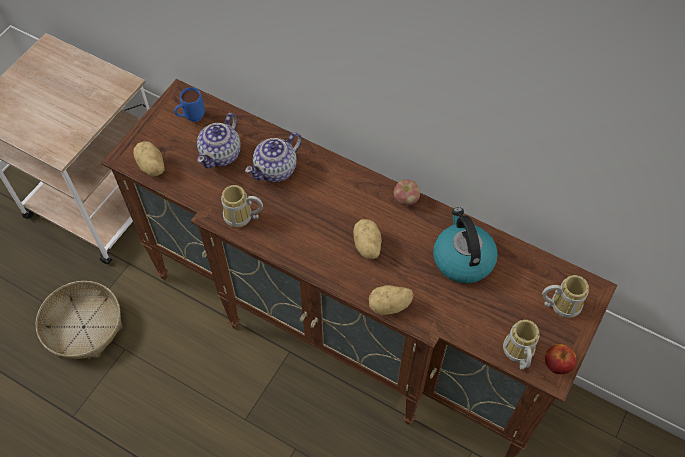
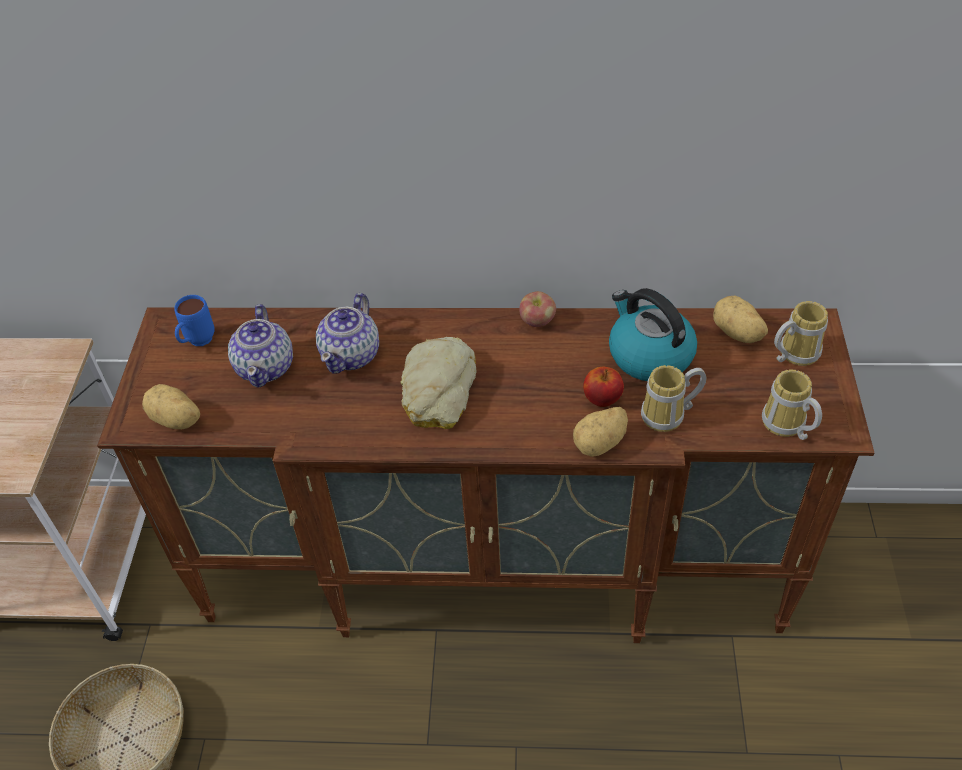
camera: 25 degrees left, 10 degrees down
(241, 218) = (342, 428): mug -> mug (669, 417)
(313, 220) = (437, 390): none -> bread
(366, 246) = (525, 391): potato -> potato (736, 334)
(557, 364) = (837, 417): apple -> apple (602, 399)

